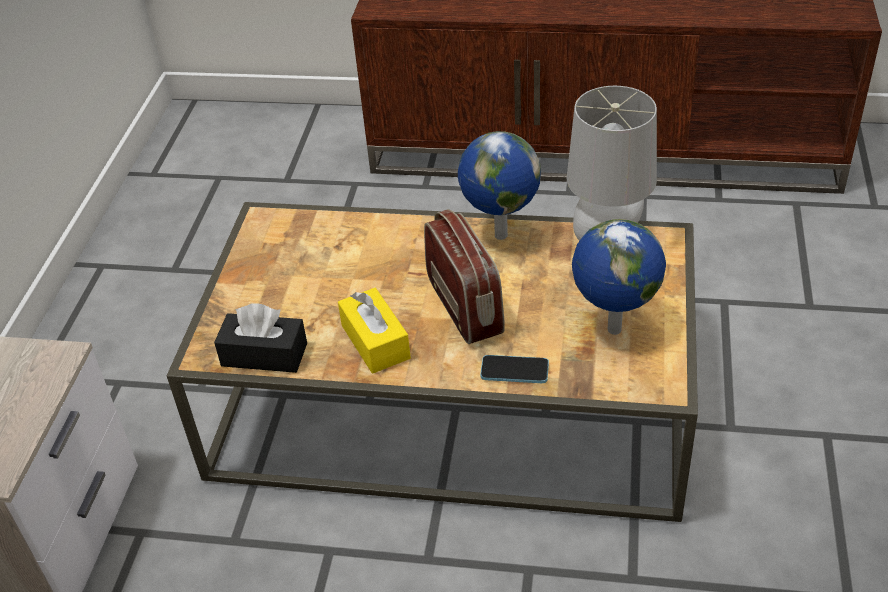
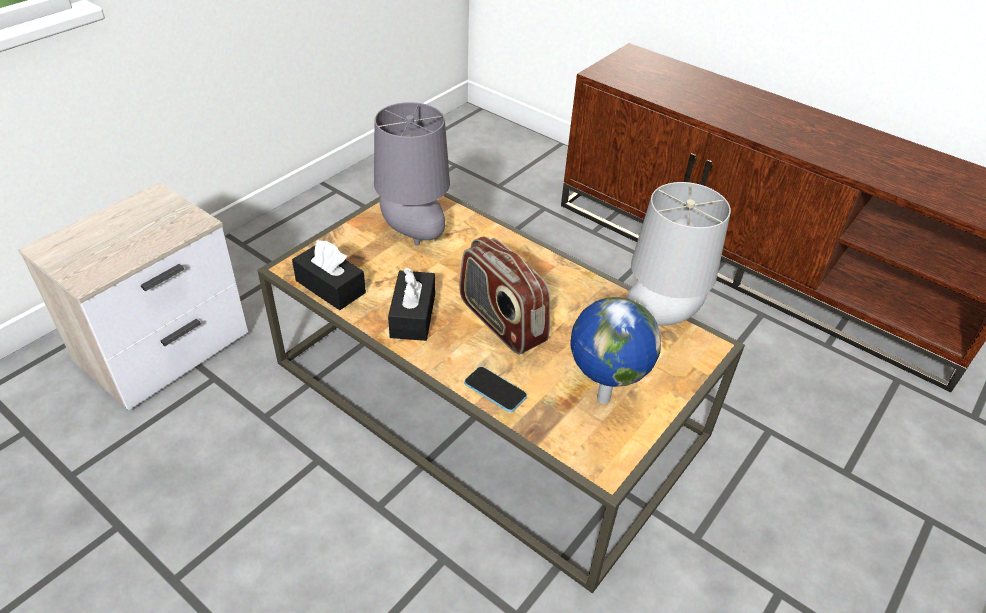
camera: 25 degrees right, 0 degrees up
(303, 264) = (414, 236): none -> grey table lamp
(375, 342) = (413, 316): yellow tissue box -> black tissue box
(465, 306) = (501, 322): radio -> radio turned 135 degrees clockwise
(499, 235) = (573, 280): globe -> none

